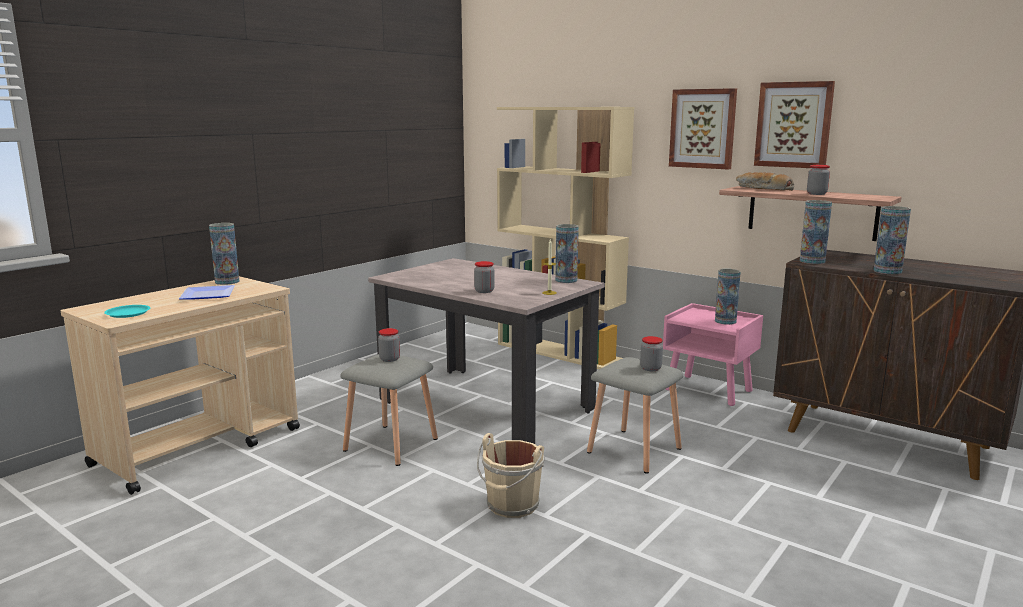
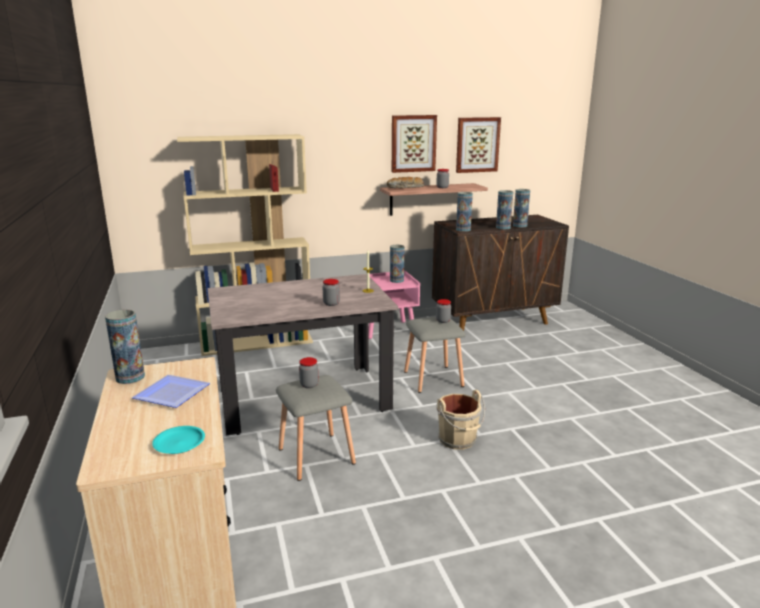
camera: 55 degrees left, 5 degrees up
(566, 280) = (344, 279): vase -> vase (520, 225)
(703, 128) = (352, 148): picture -> picture (477, 144)

